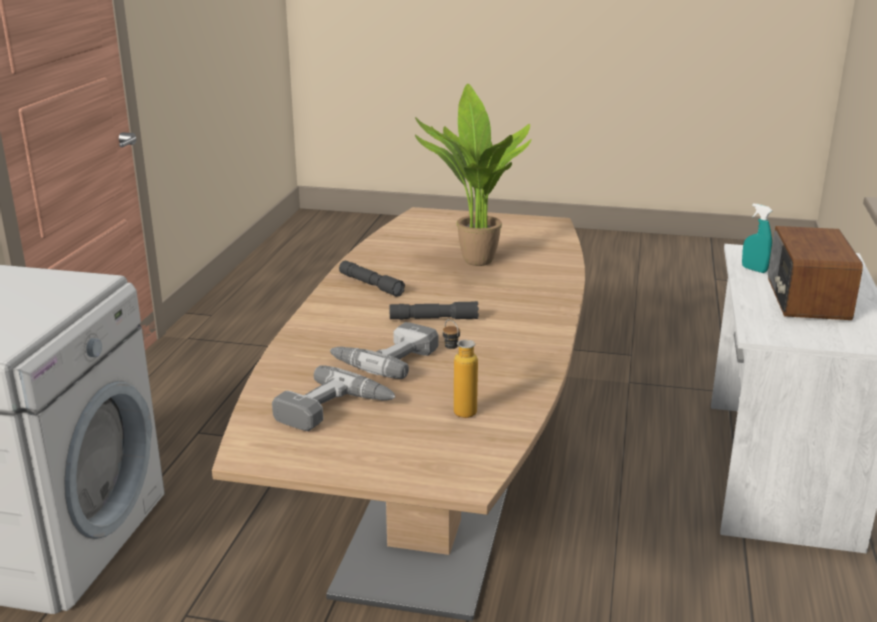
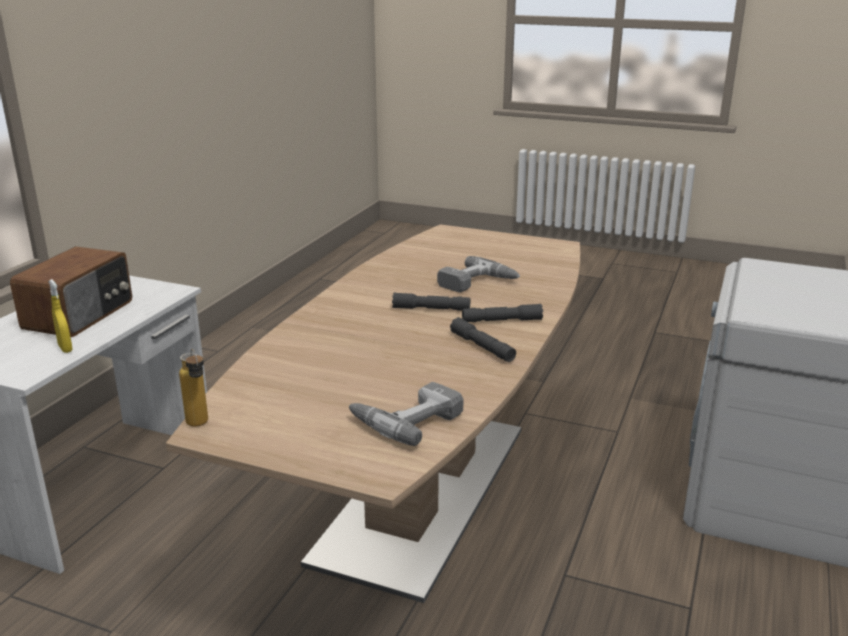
camera: 170 degrees left, 0 degrees up
(334, 411) = (514, 258): power drill -> power drill (406, 419)
(352, 311) = (502, 320): none -> grey flashlight
(458, 409) = (437, 255): bottle -> bottle (200, 426)
(472, 261) = (360, 369): potted plant -> none
(754, 270) = (65, 348): turquoise spray bottle -> yellow spray bottle

